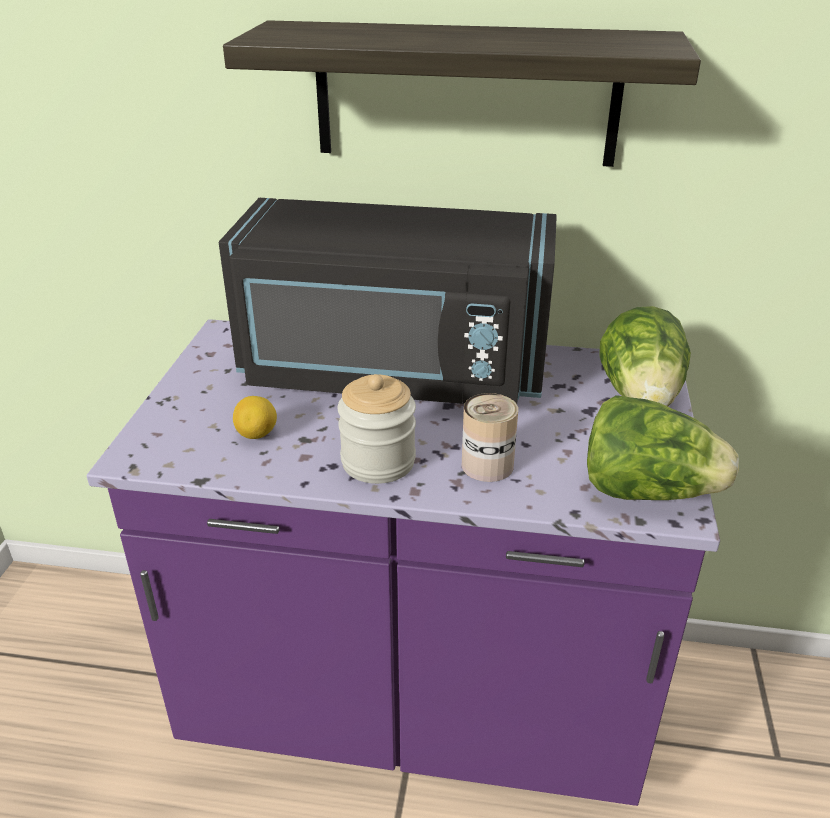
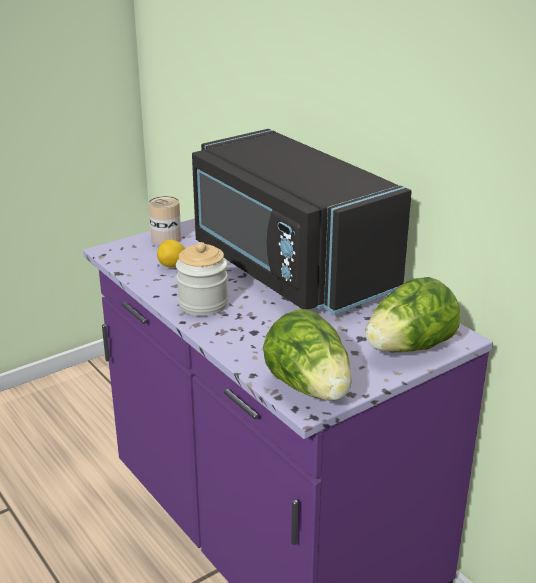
camera: 45 degrees right, 5 degrees down
(466, 94) = (381, 88): shelf -> none
(487, 465) = (251, 332): can -> can (166, 239)

